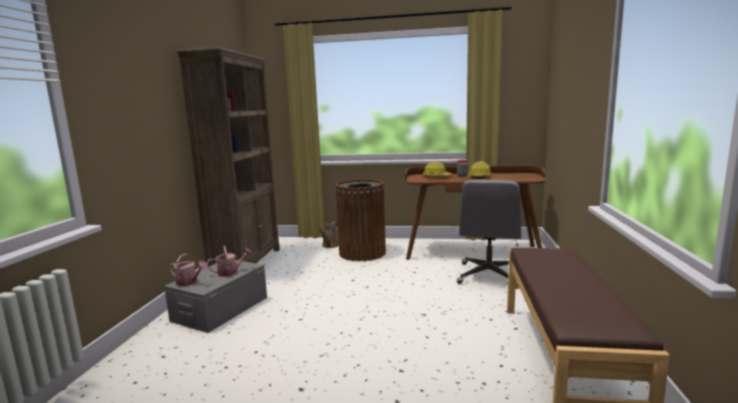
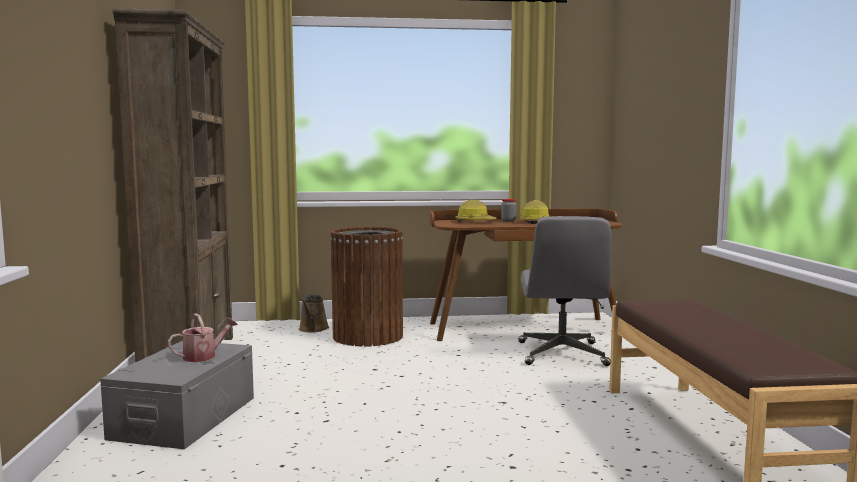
camera: 15 degrees left, 5 degrees down
(189, 282) = (143, 371): watering can -> none

